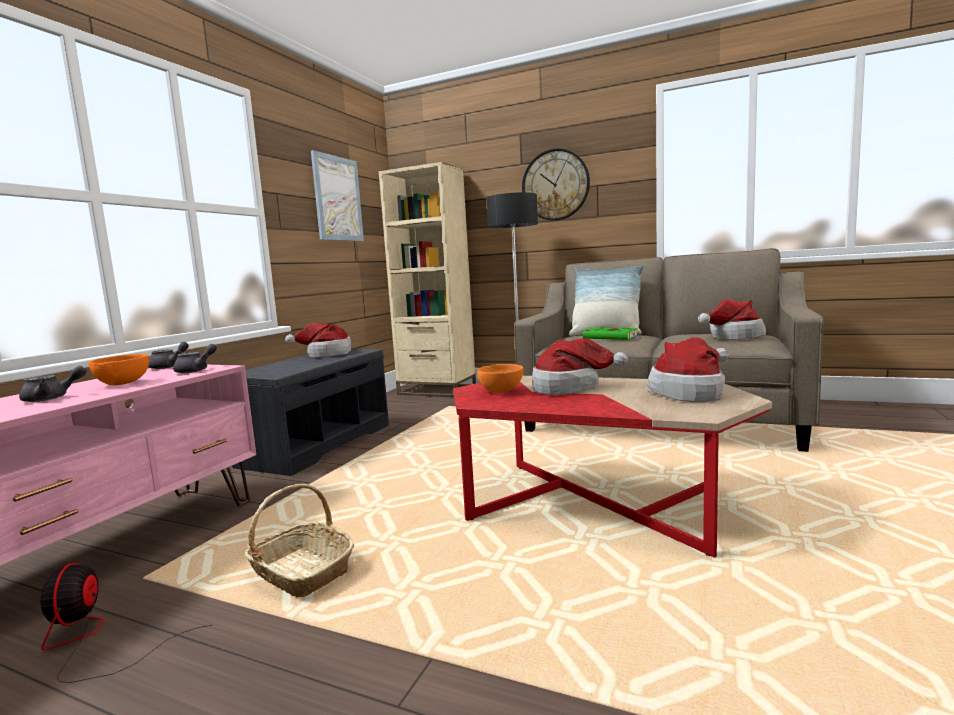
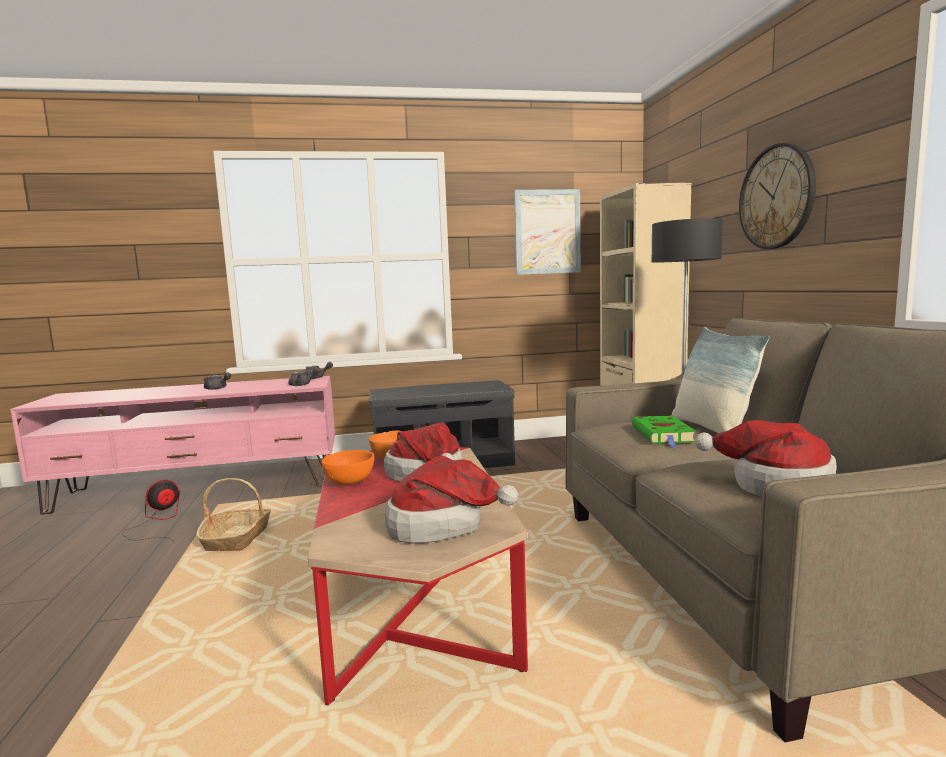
camera: 55 degrees right, 0 degrees up
(122, 383) = (258, 386): orange bowl -> orange bowl (349, 482)
(327, 354) = (468, 385): hat -> none

